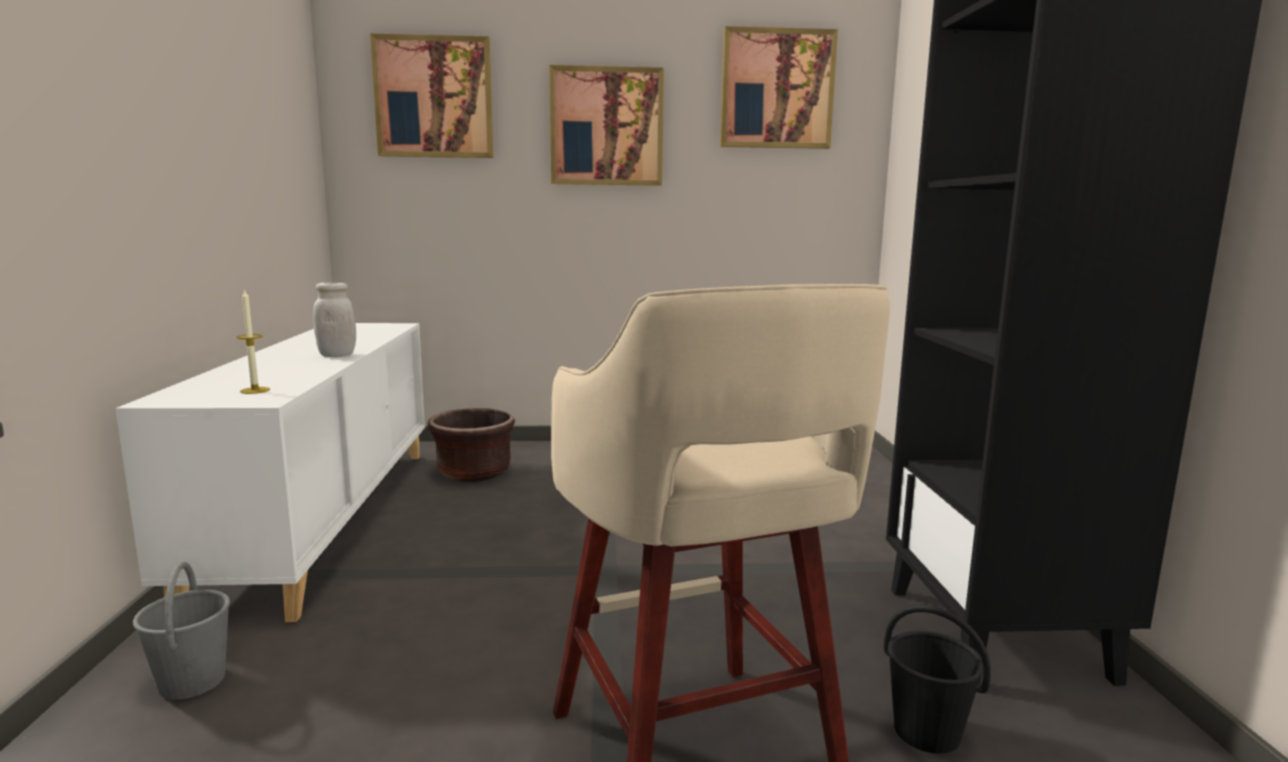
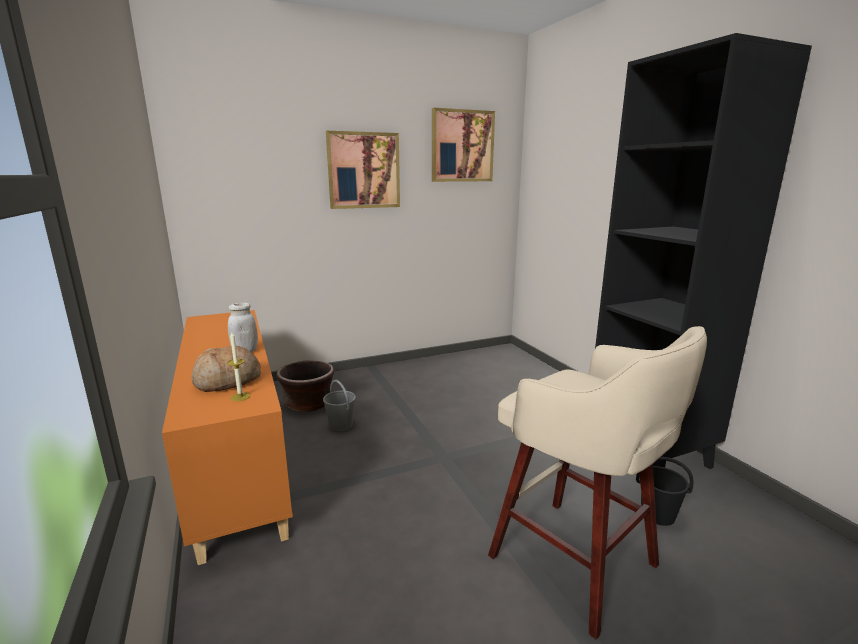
camera: 20 degrees left, 5 degrees up
(192, 681) = (257, 600): grey bucket -> grey bucket (340, 425)
(267, 376) = (227, 381): none -> bread
(325, 518) = (237, 458): white cabinet -> orange cabinet
(434, 98) = (246, 152): picture -> none

